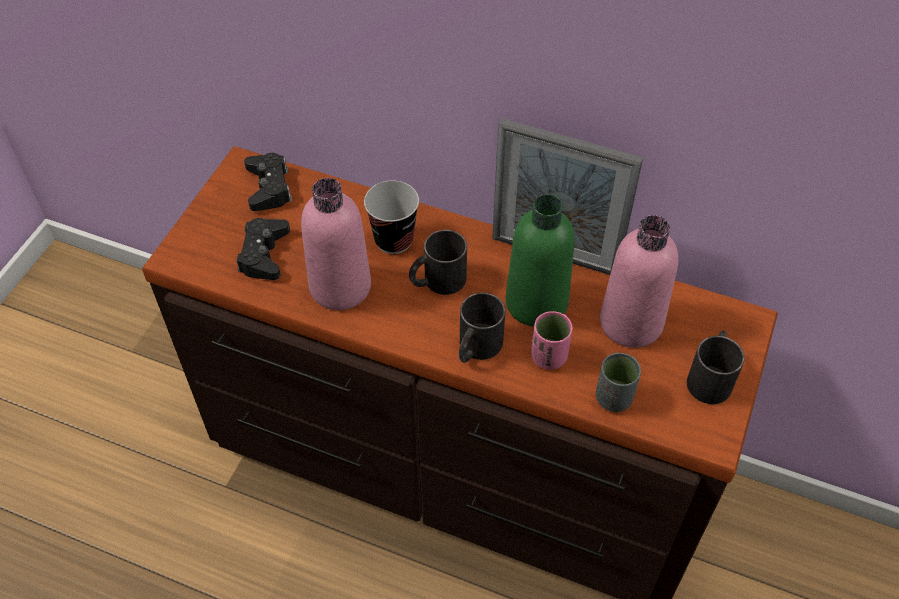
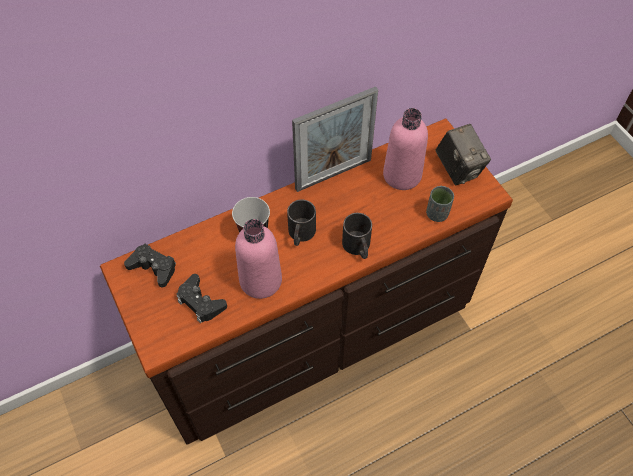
camera: 50 degrees left, 5 degrees up
(536, 303) = (355, 203): green bottle -> none
(549, 357) = (391, 221): pink cup -> none
(710, 376) = (458, 169): black mug -> camera

